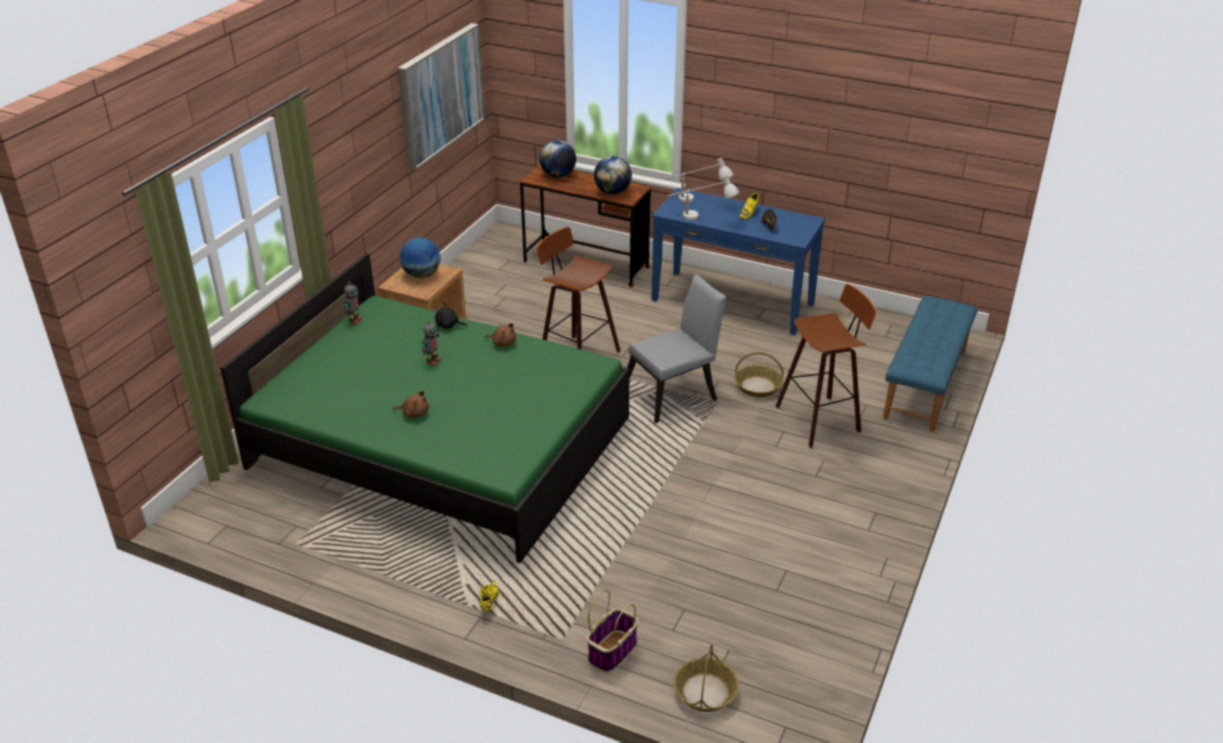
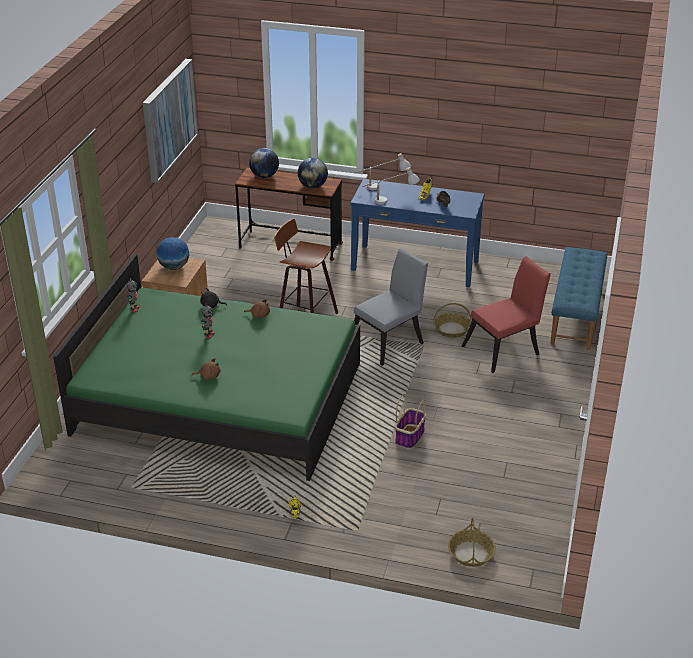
camera: 10 degrees left, 0 degrees up
(612, 650) = (396, 534): basket -> basket (410, 436)
(821, 419) = (505, 349): stool -> red chair

